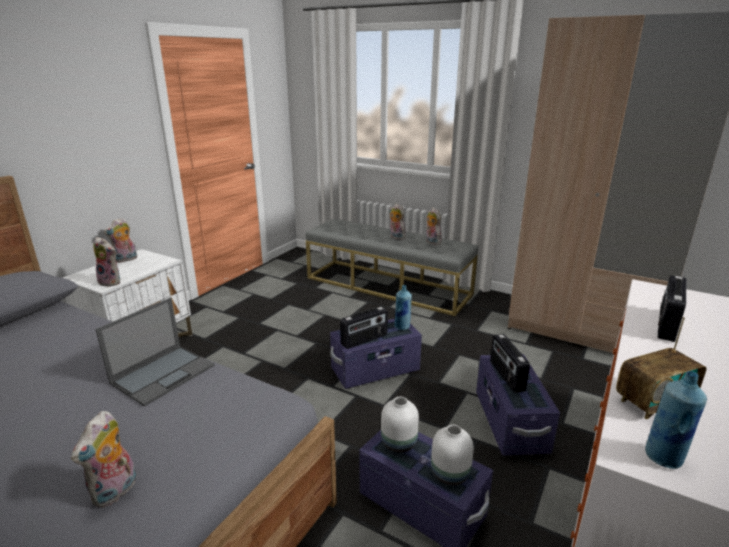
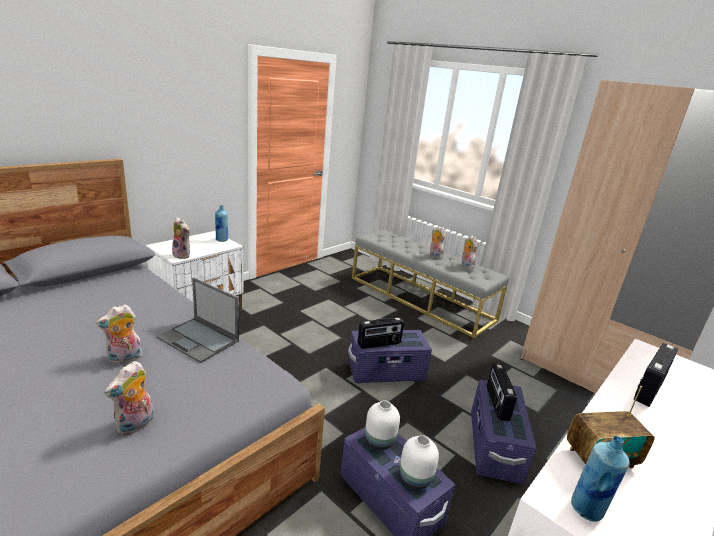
camera: 10 degrees right, 0 degrees up
(126, 260) = (199, 238): plush toy -> plush toy (124, 359)
(164, 373) = (199, 339): laptop -> laptop turned 75 degrees clockwise
(402, 327) = (416, 339): blue bottle -> blue bottle (222, 240)

